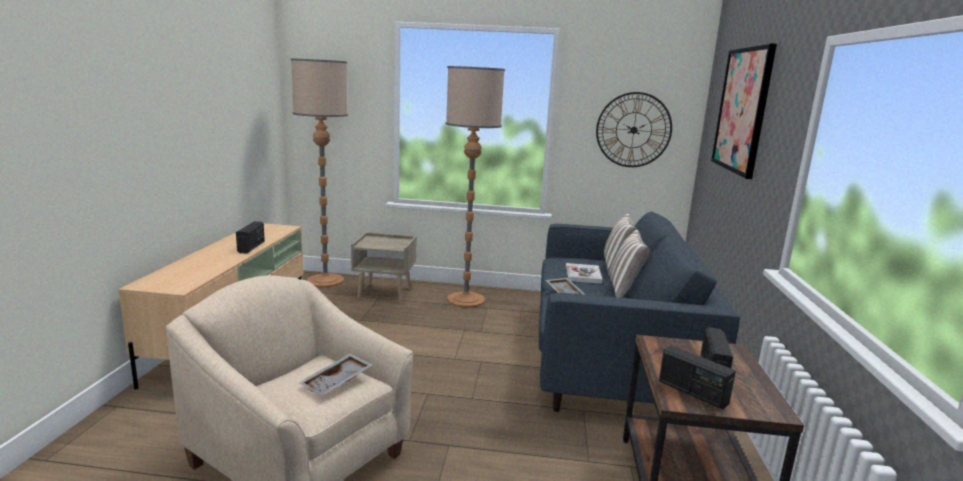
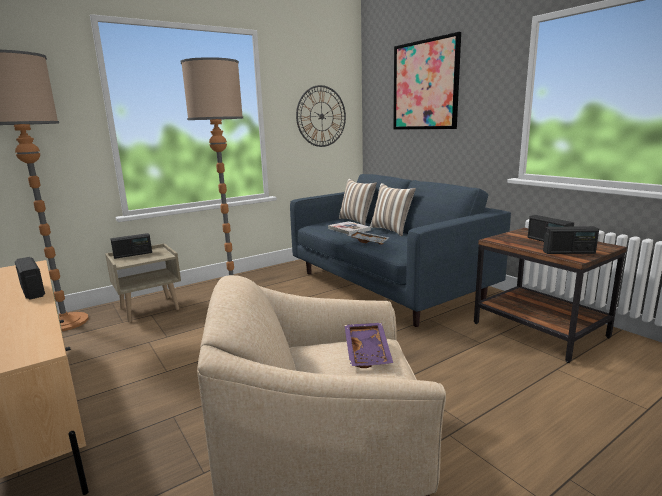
camera: 40 degrees left, 0 degrees up
(337, 382) = (368, 352): grey tray -> purple tray
(382, 239) = (133, 255): none -> radio

